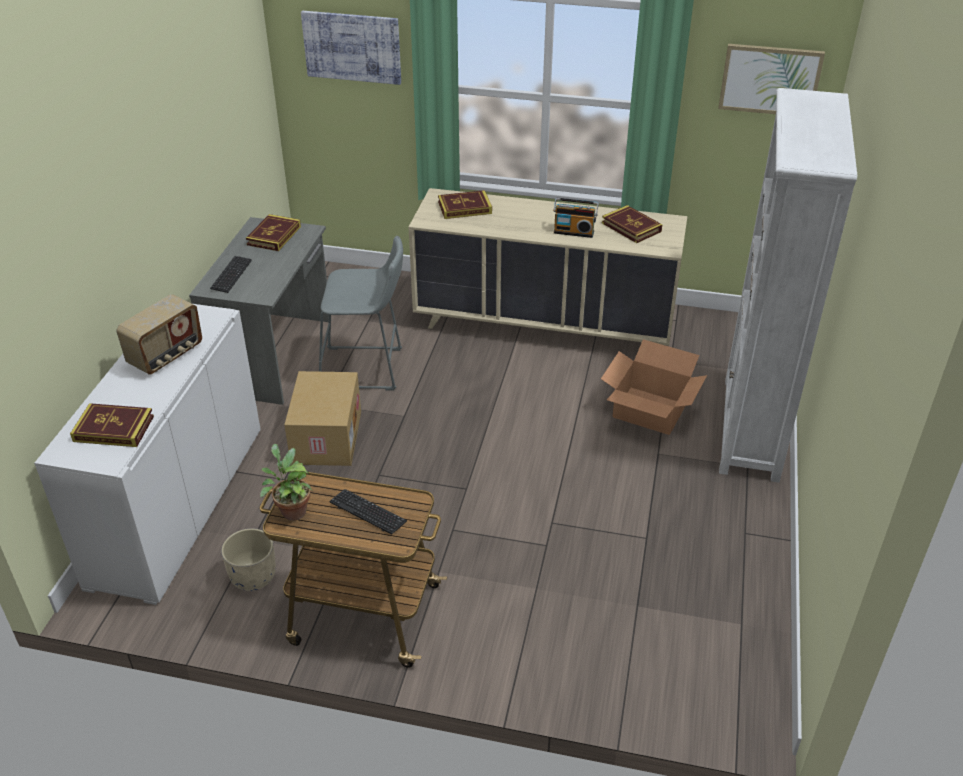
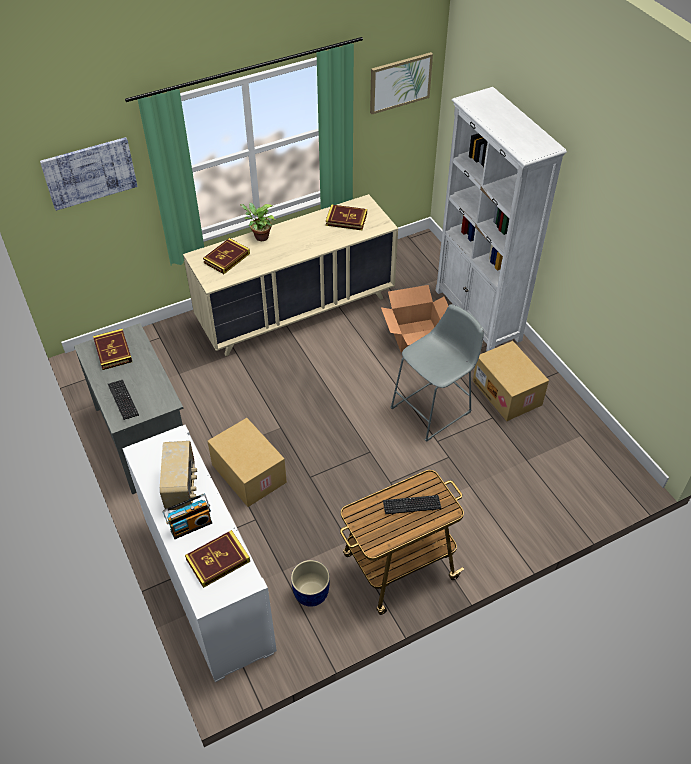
camera: 40 degrees left, 10 degrees up
(252, 576) = (310, 593): beige planter -> blue planter
(291, 510) = (369, 534): potted plant -> potted plant (259, 237)
(366, 369) = (219, 410): grey stool -> grey stool (434, 408)
(574, 231) = (316, 241): radio -> radio (190, 525)
(696, 524) = (508, 393): none -> cardboard box

